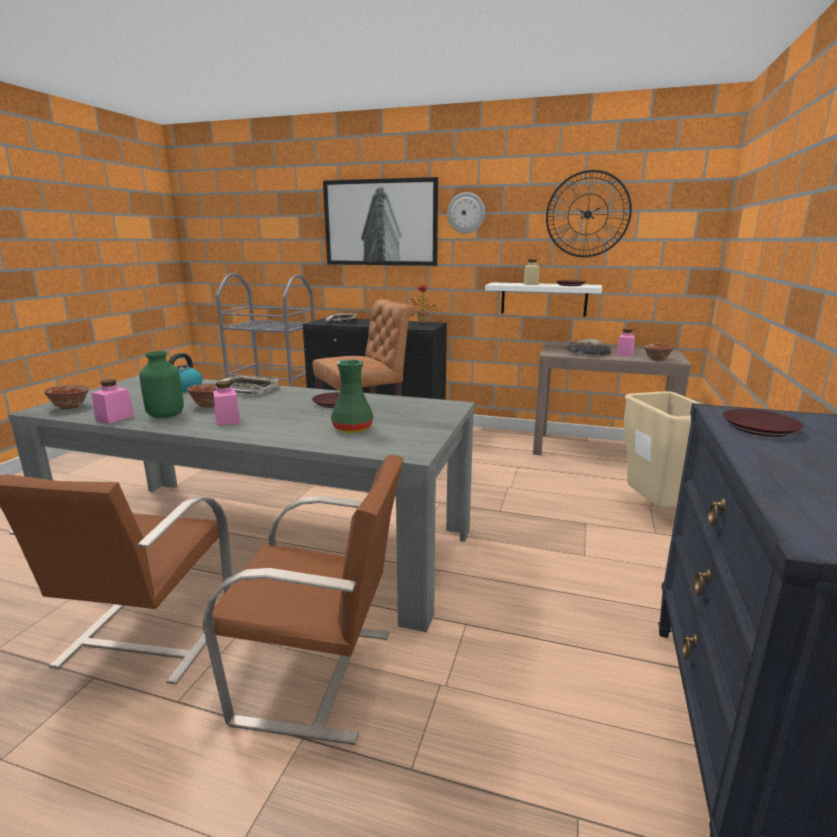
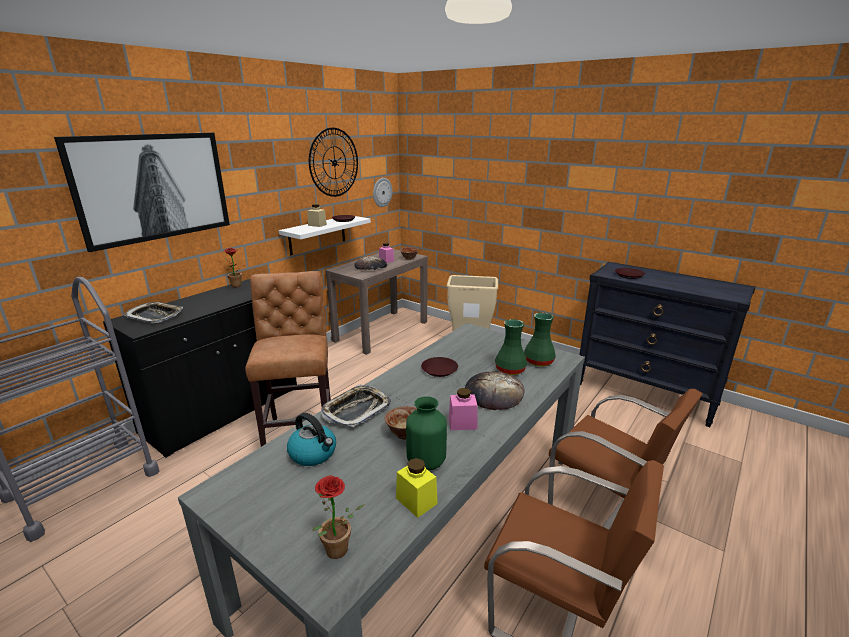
camera: 70 degrees left, 5 degrees up
(70, 407) = (337, 554): bowl -> potted plant
(115, 418) = (416, 501): pink jar -> yellow jar
(289, 426) = (494, 394): none -> bread
(319, 676) = (605, 506): brown chair -> brown chair turned 105 degrees clockwise
(387, 440) = (538, 361): none -> green vase
(466, 213) = (246, 168): wall clock -> wall clock (382, 192)

